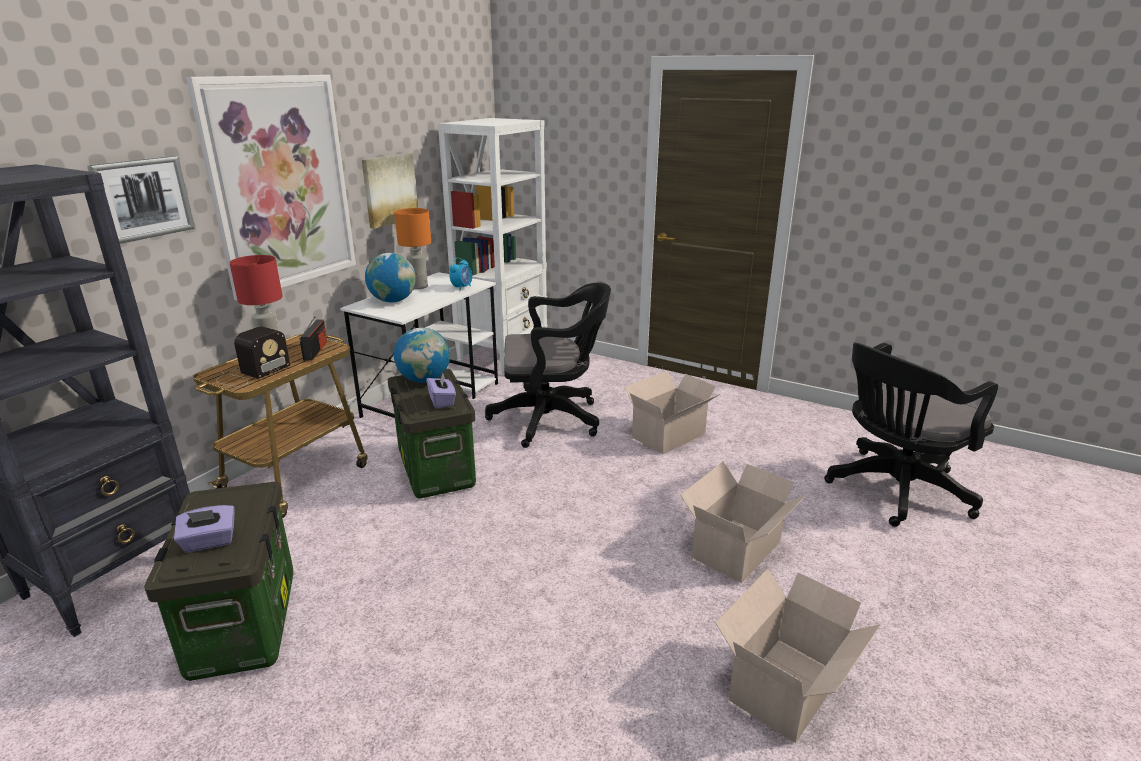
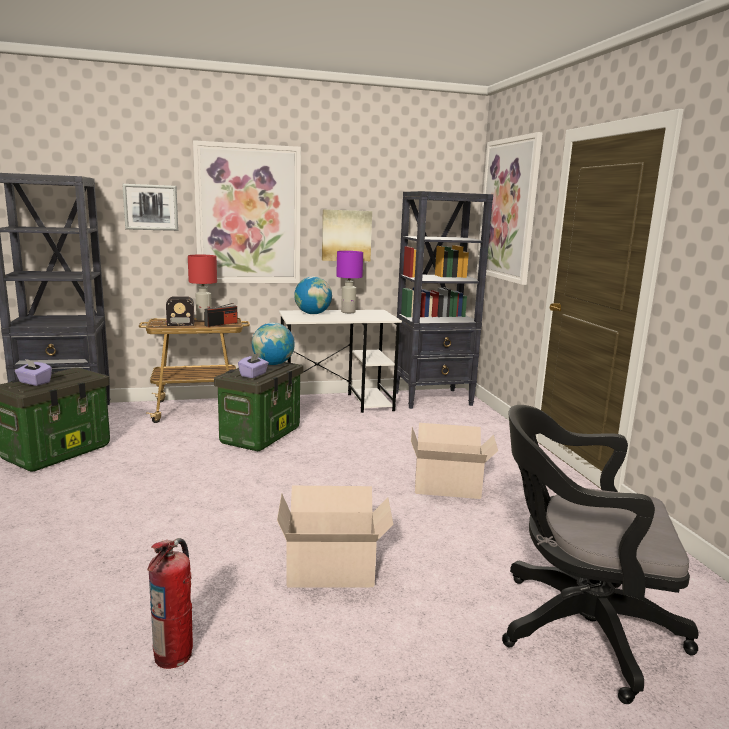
camera: 45 degrees right, 10 degrees down
(419, 286) = (348, 312): orange table lamp -> purple table lamp
(462, 288) = (371, 318): alarm clock -> none
(503, 356) = (433, 399): white bookcase -> black bookcase
(552, 419) = (384, 442): black office chair -> none
(558, 136) = (508, 210): none -> picture
(788, 686) = (174, 655): cardboard box -> fire extinguisher

